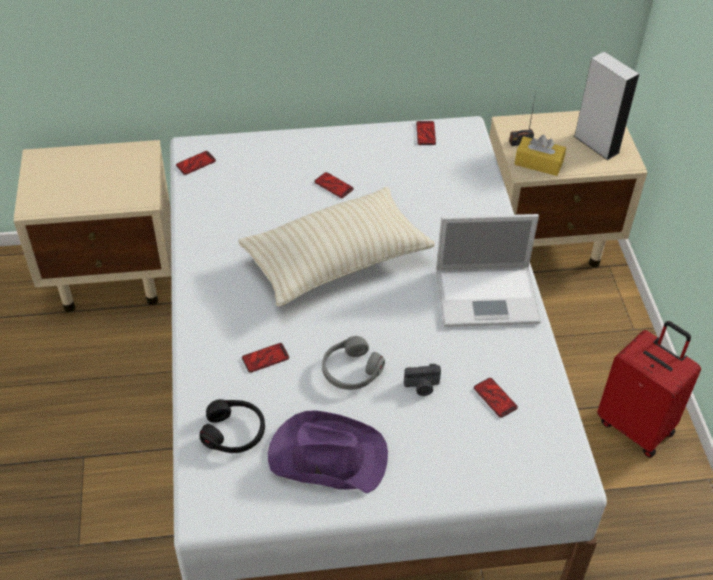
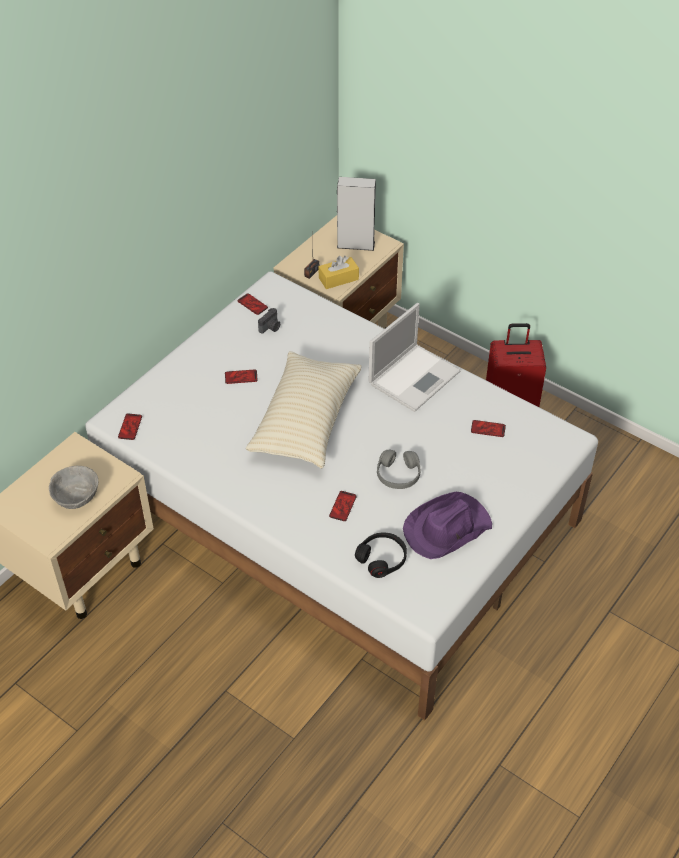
camera: 45 degrees left, 0 degrees up
(91, 190) = (77, 498): none -> grey bowl
(422, 387) = (445, 453): camera -> camera (270, 327)

